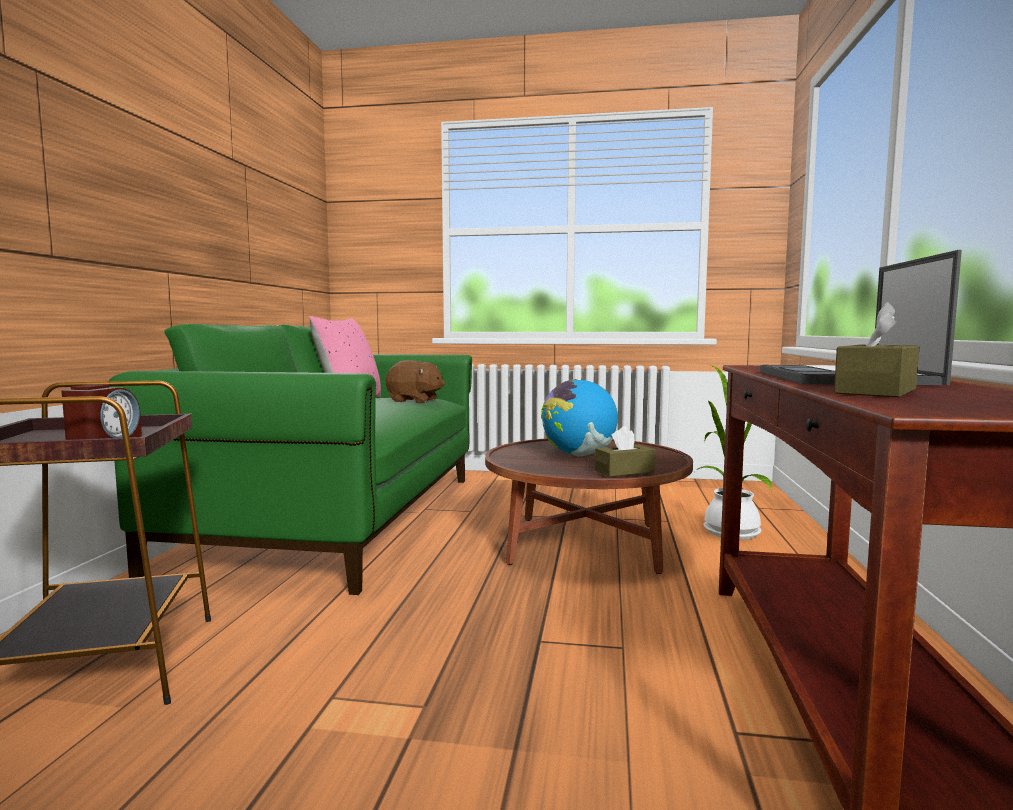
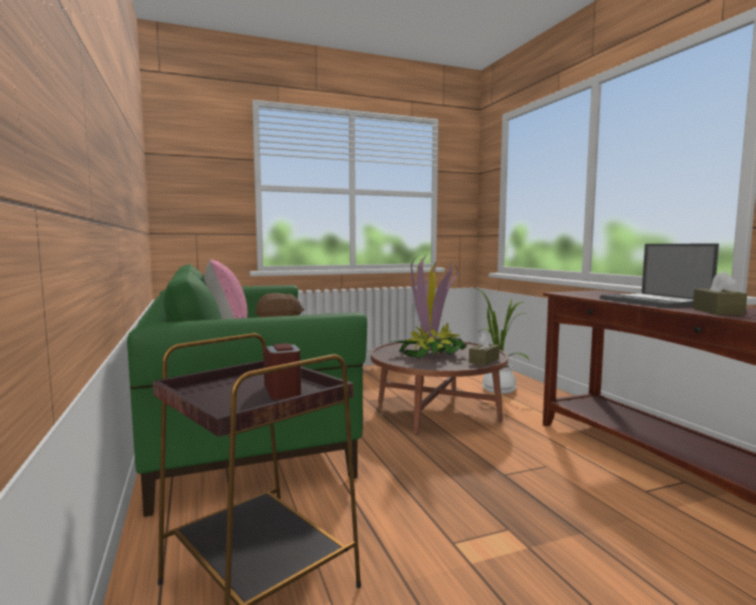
camera: 30 degrees left, 0 degrees up
(578, 455) = (431, 353): globe -> potted plant

